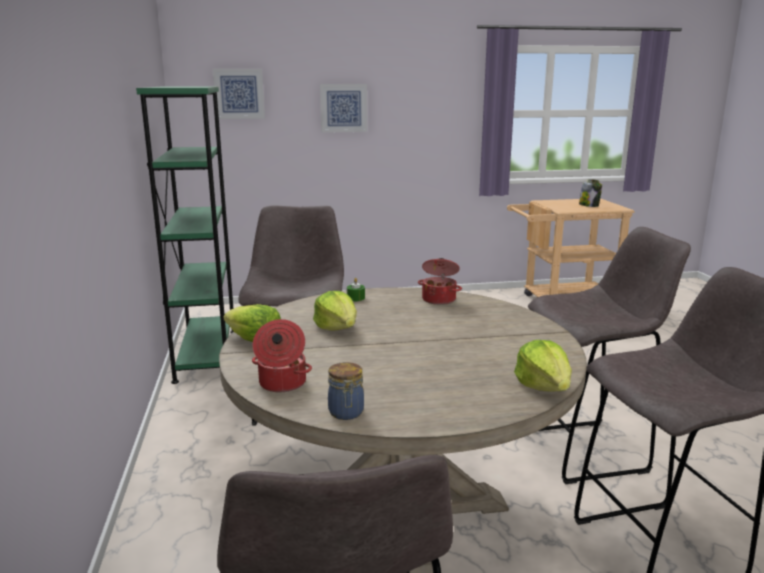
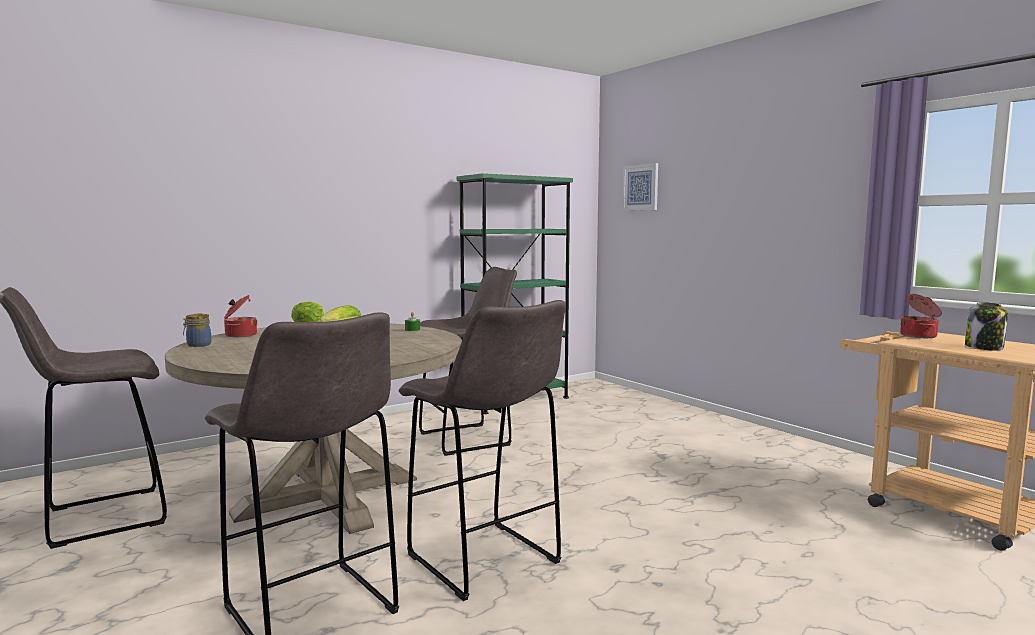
camera: 65 degrees right, 10 degrees down
(343, 108) = (721, 198): picture -> none
(439, 299) = (430, 341): cooking pot -> cooking pot (919, 336)
(544, 386) = (244, 368): lettuce -> none

